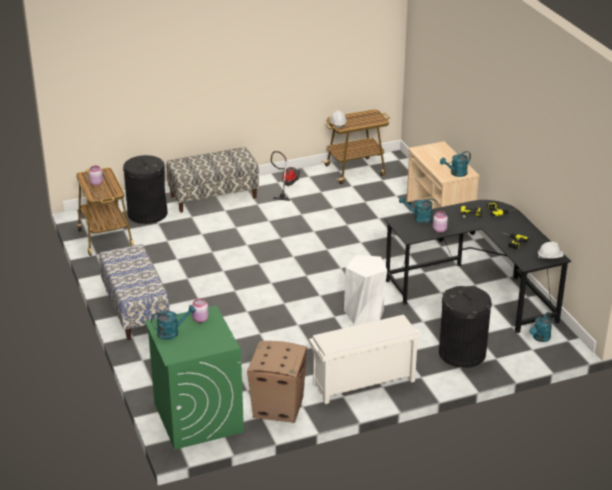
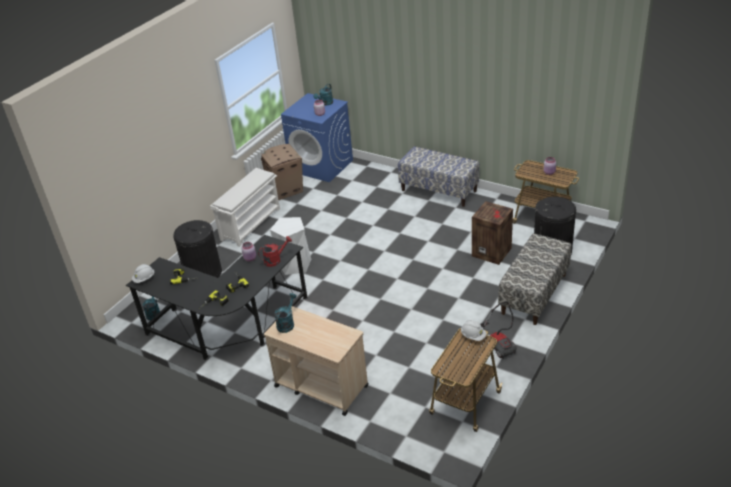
camera: 145 degrees right, 5 degrees up
(189, 236) = (492, 252): none -> crate
(197, 417) = (322, 166): green washing machine -> blue washing machine
(419, 219) = (275, 260): turquoise watering can -> red watering can

